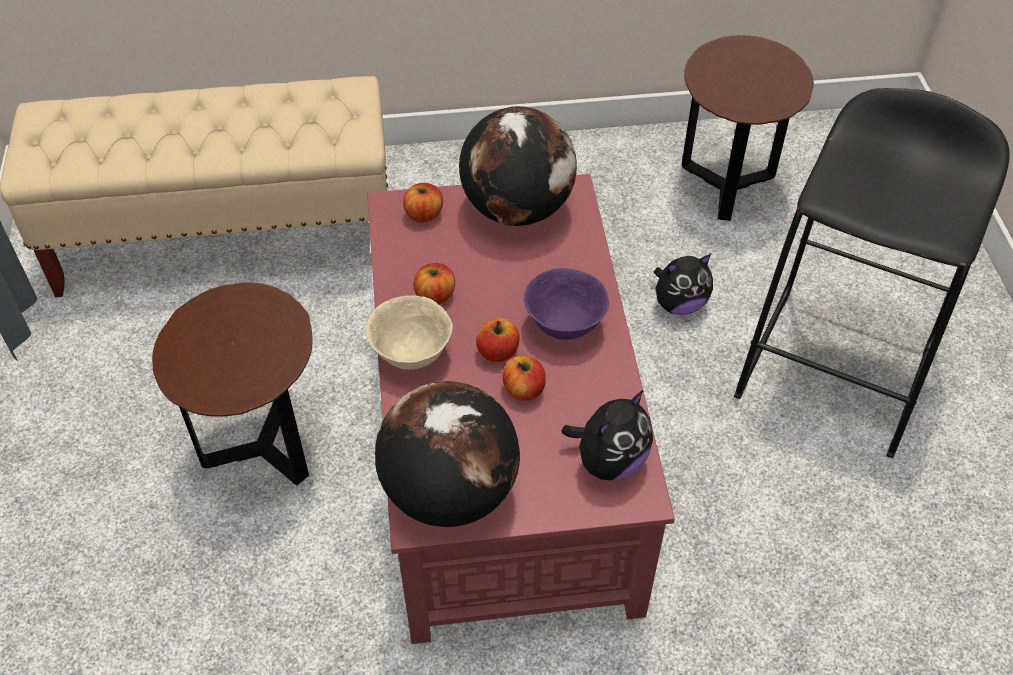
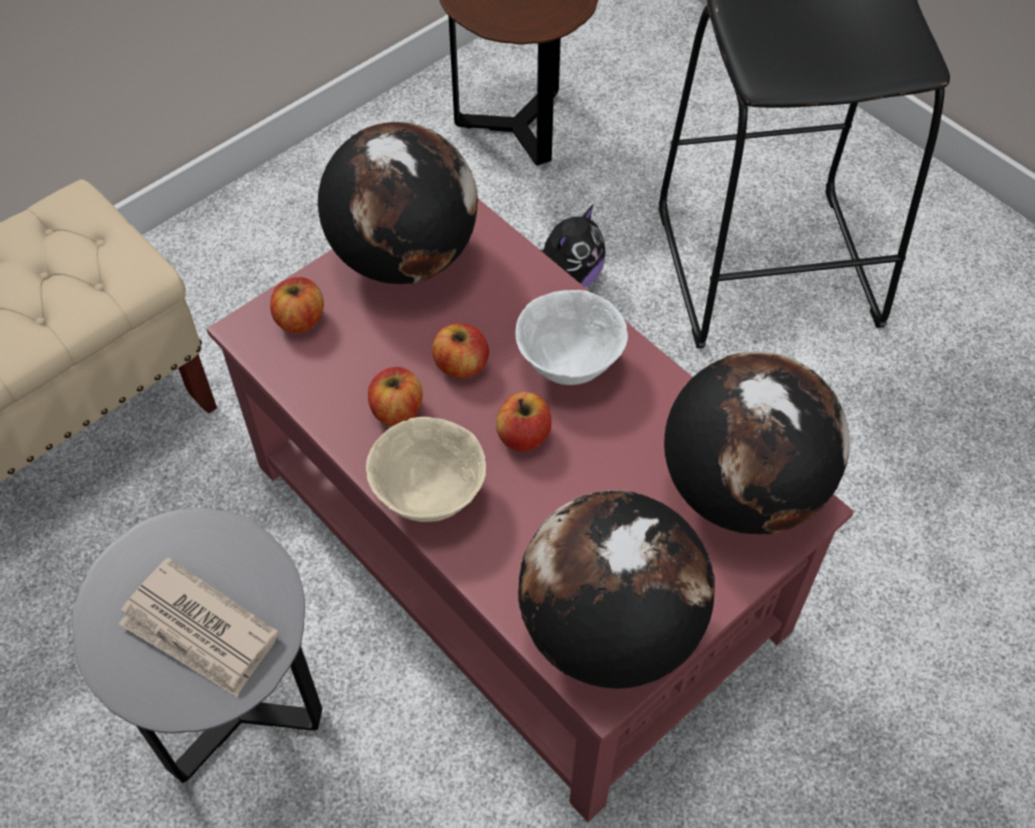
camera: 35 degrees left, 5 degrees up
(230, 358) = (200, 631): none -> newspaper
(263, 448) = (238, 712): brown side table -> grey side table
(524, 389) = (588, 462): apple -> apple (461, 365)
(564, 325) = (568, 364): purple bowl -> white bowl
(609, 461) = (741, 489): plush toy -> globe

